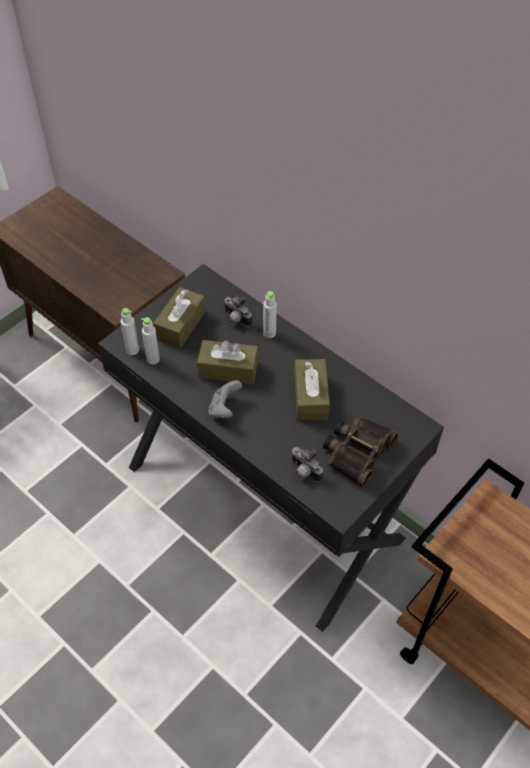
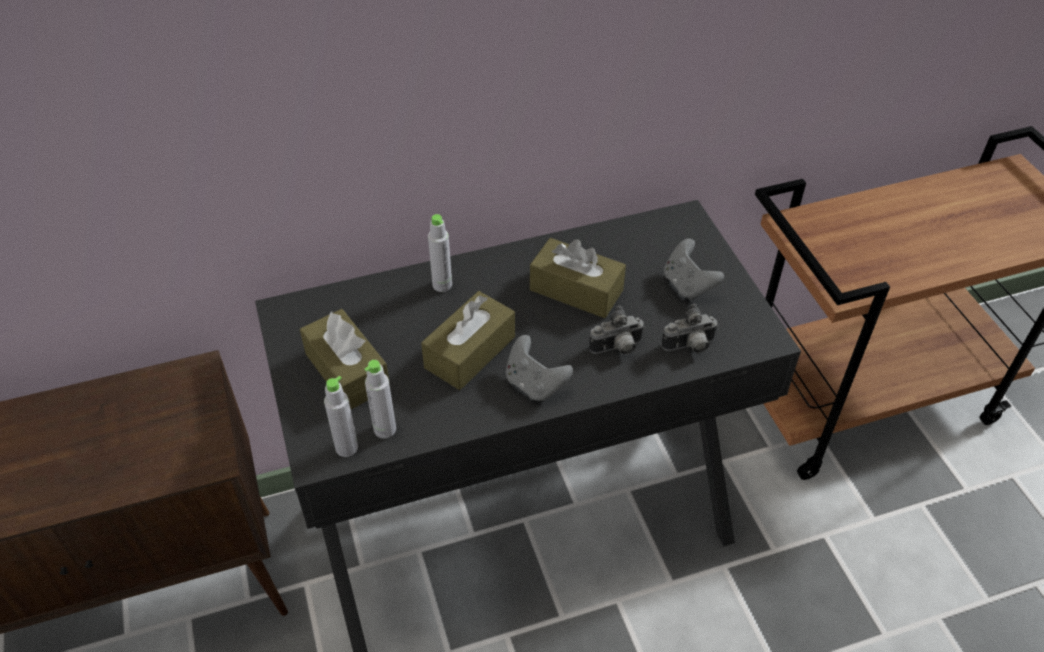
camera: 60 degrees left, 5 degrees down
(235, 320) = (390, 308): camera -> camera (617, 349)
(357, 451) = (688, 285): binoculars -> grey game controller

